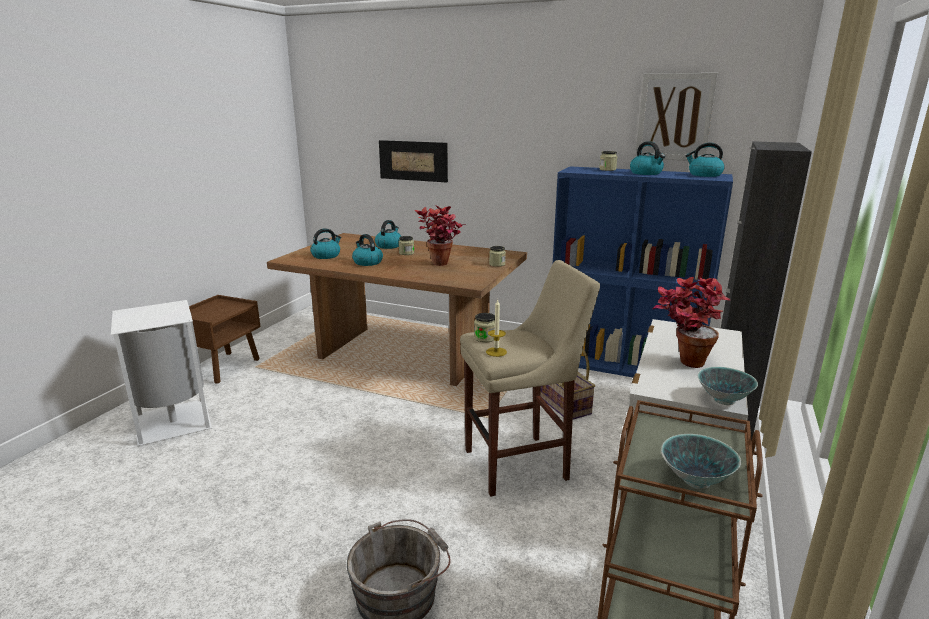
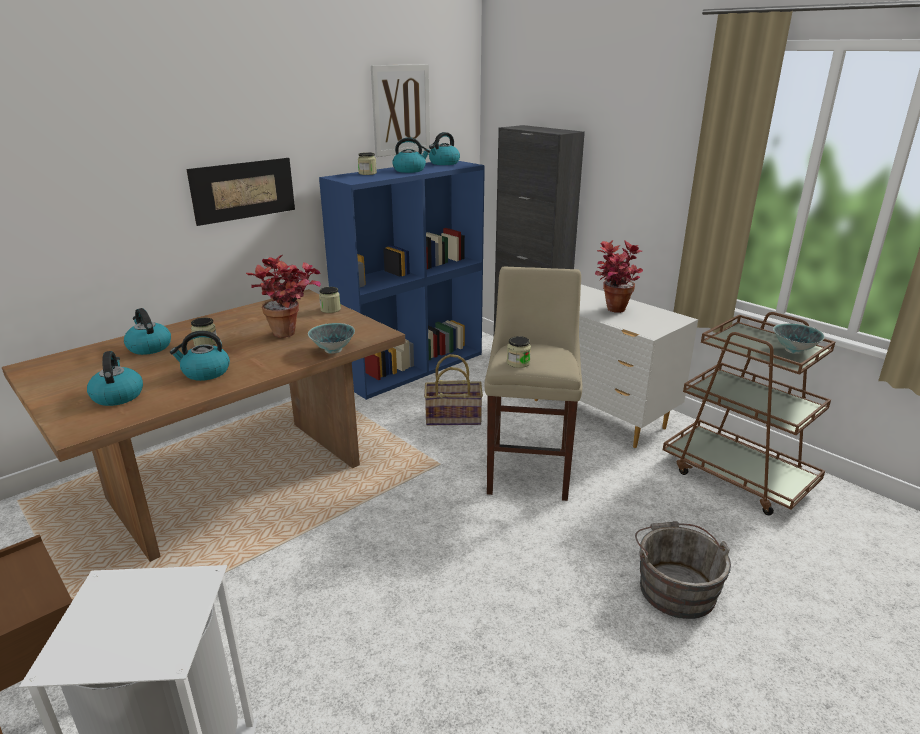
camera: 65 degrees left, 5 degrees up
(413, 161) = (93, 211): picture -> picture (243, 190)
(496, 352) = (554, 365): candle -> none
(723, 400) = (676, 318): bowl -> bowl (333, 350)

